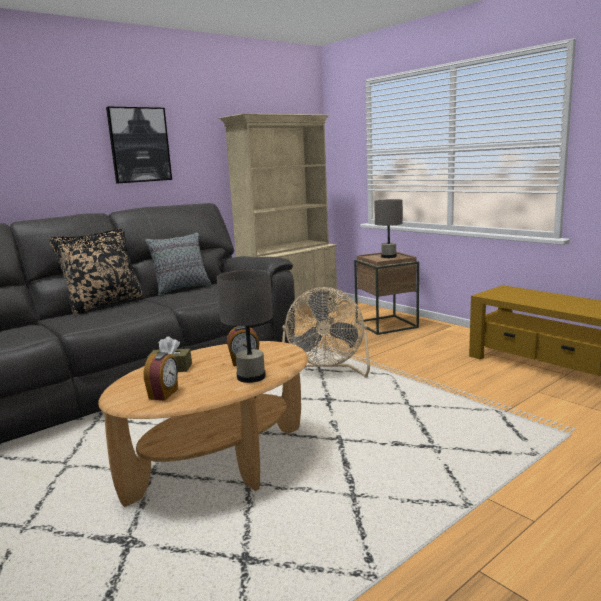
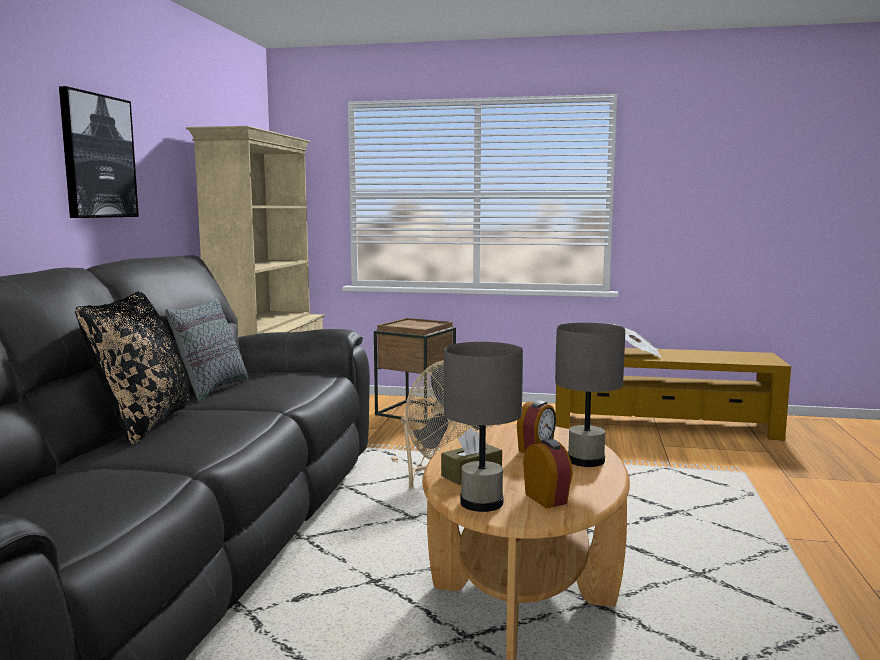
camera: 40 degrees left, 5 degrees down
(388, 256) = (416, 324): grey table lamp -> grey table lamp (482, 503)
(553, 302) = (637, 354): none -> newspaper

